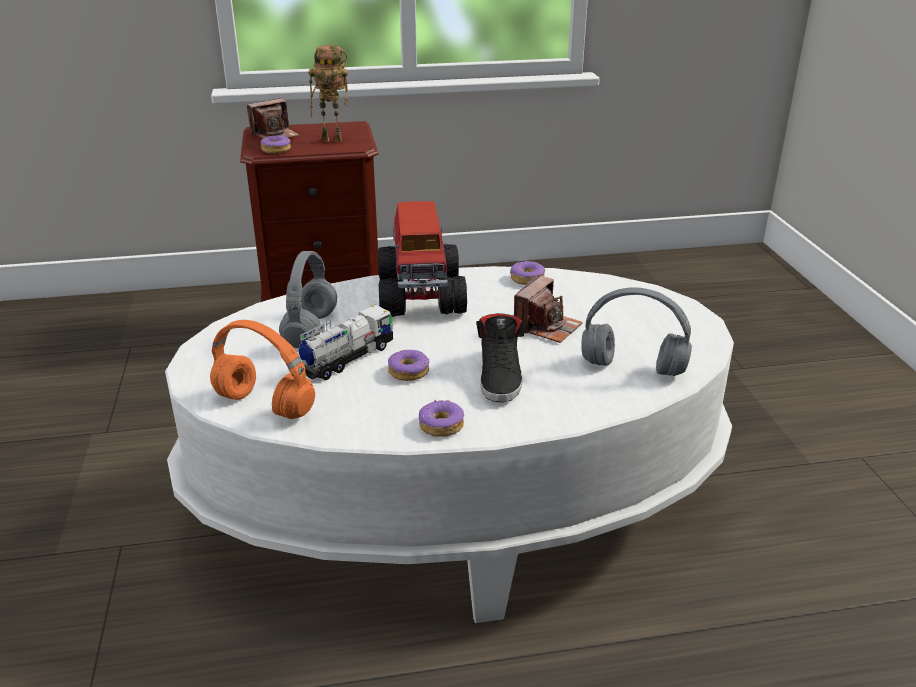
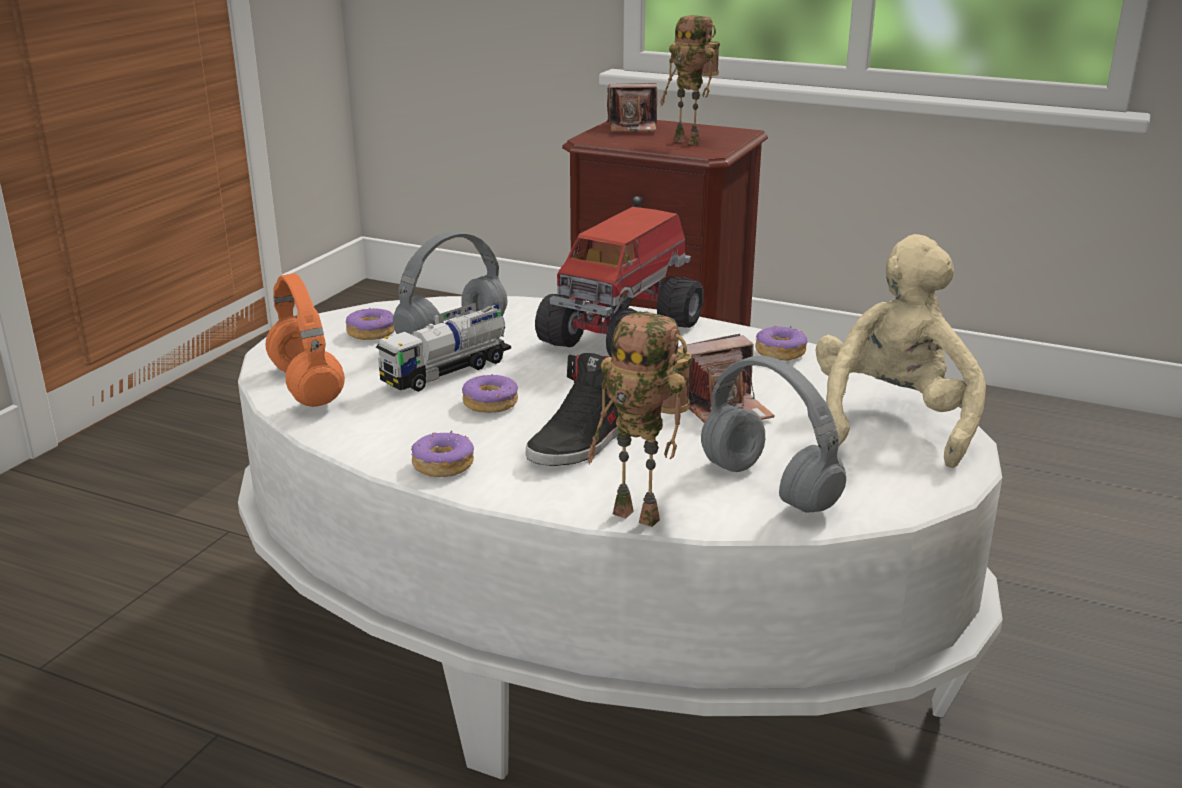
camera: 35 degrees right, 5 degrees down
(276, 150) = (609, 141): donut -> donut (371, 333)
(347, 359) = (447, 371): toy truck -> toy truck turned 150 degrees clockwise
(595, 411) = (642, 515): none -> toy robot
(639, 305) = (891, 422): none -> beige plush toy

